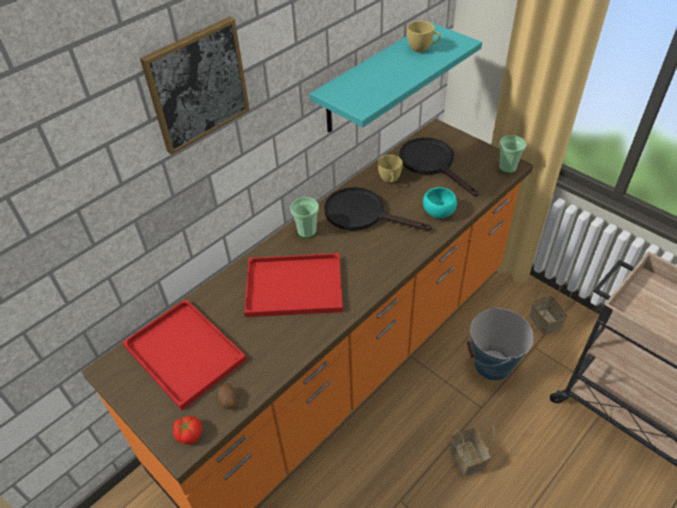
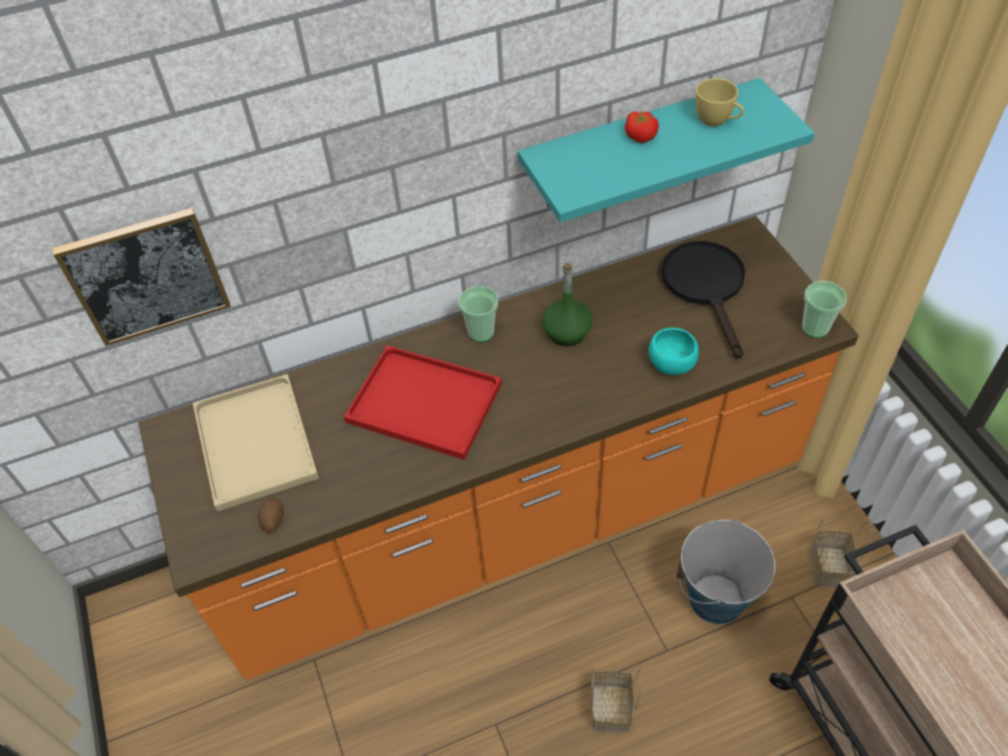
camera: 25 degrees right, 5 degrees up
(182, 352) = (253, 440): red tray -> beige tray
(189, 434) = (211, 543): tomato -> tomato (640, 135)
(197, 85) = (331, 119): picture -> picture (146, 276)
(362, 214) = (566, 332): black frying pan -> green bottle
(390, 180) = (632, 293): yellow cup -> none

